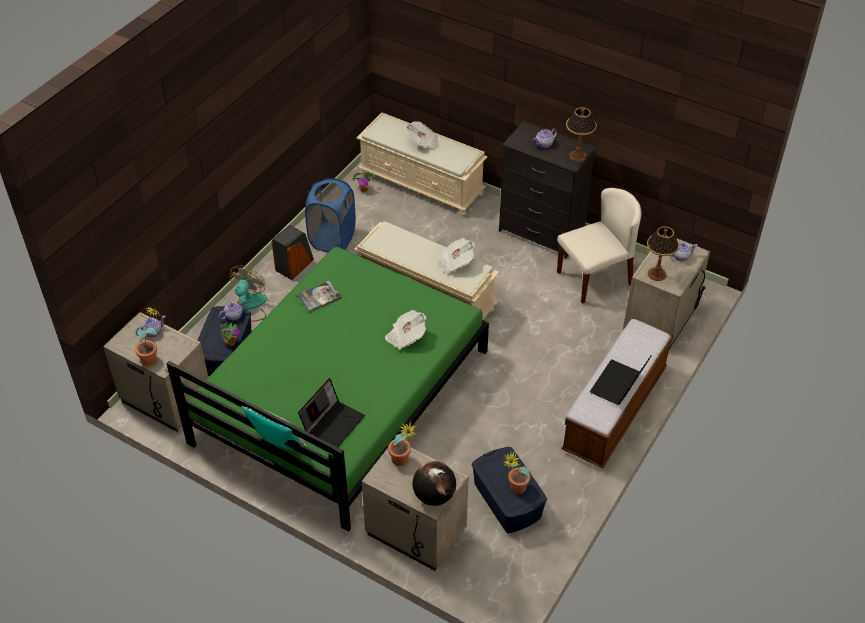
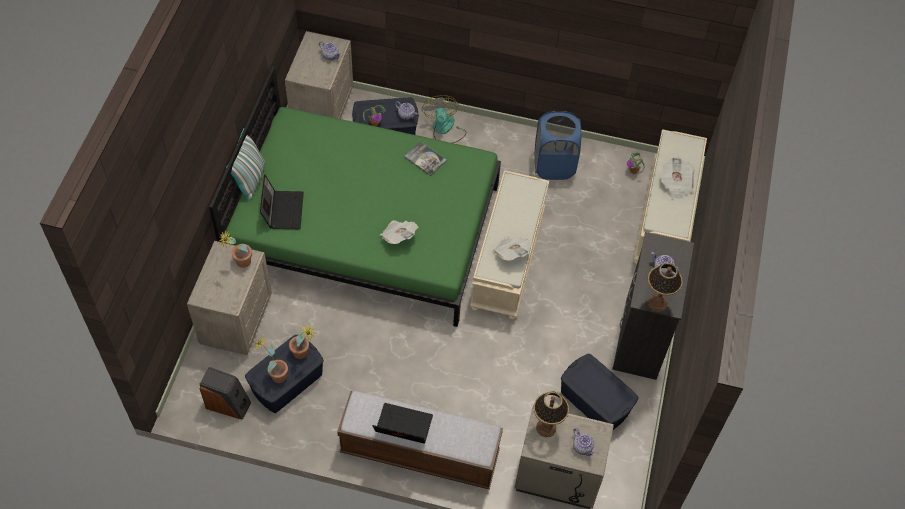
camera: 70 degrees right, 10 degrees up
(153, 357) = (303, 66): potted plant -> potted plant (303, 355)
(249, 306) = (444, 129): fan -> fan turned 105 degrees counterclockwise
(294, 265) = (507, 147): speaker -> speaker (228, 404)
(333, 424) = (283, 210): laptop -> laptop turned 105 degrees counterclockwise
(434, 496) = (211, 295): globe -> none
(594, 278) = (595, 402): beige chair -> blue storage box

